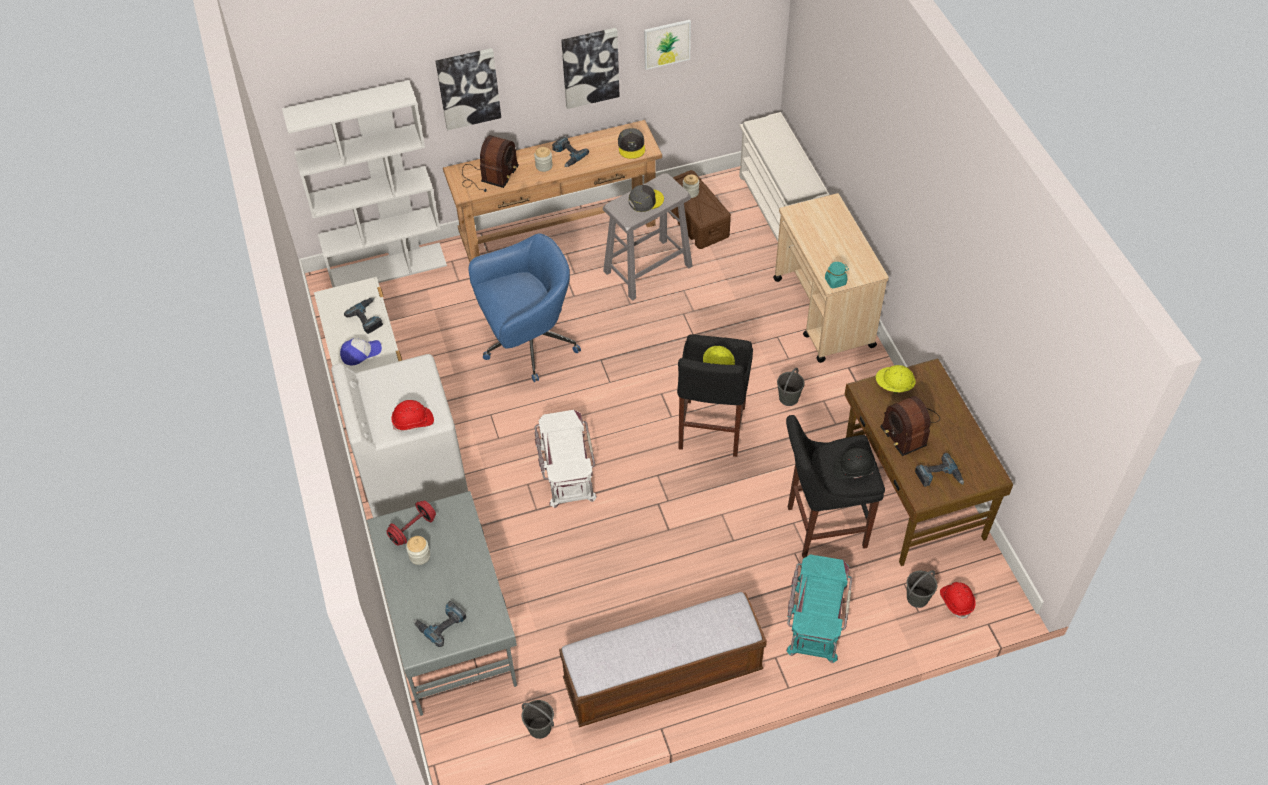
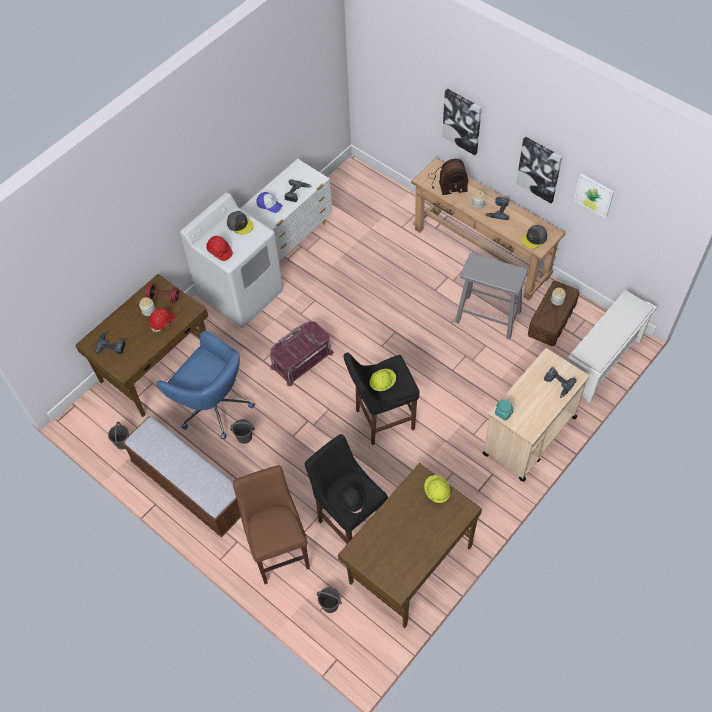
camera: 60 degrees right, 5 degrees up
(388, 268) = (385, 189): white bookcase -> none
(452, 634) = (157, 367): grey desk -> brown desk
(528, 344) = (379, 288): blue office chair -> blue office chair (213, 405)
(566, 469) = (301, 359): white storage box -> red storage box
(645, 200) = (492, 272): grey cap -> grey cap (240, 224)
(788, 398) = (439, 451): grey bucket -> grey bucket (244, 437)
(815, 617) = (279, 550): turquoise storage box -> brown stool
(908, 427) = (406, 517): radio -> none
(939, 476) = (377, 554): power drill -> power drill (557, 384)
(956, 602) = (342, 631): red hard hat -> red hard hat (163, 322)

